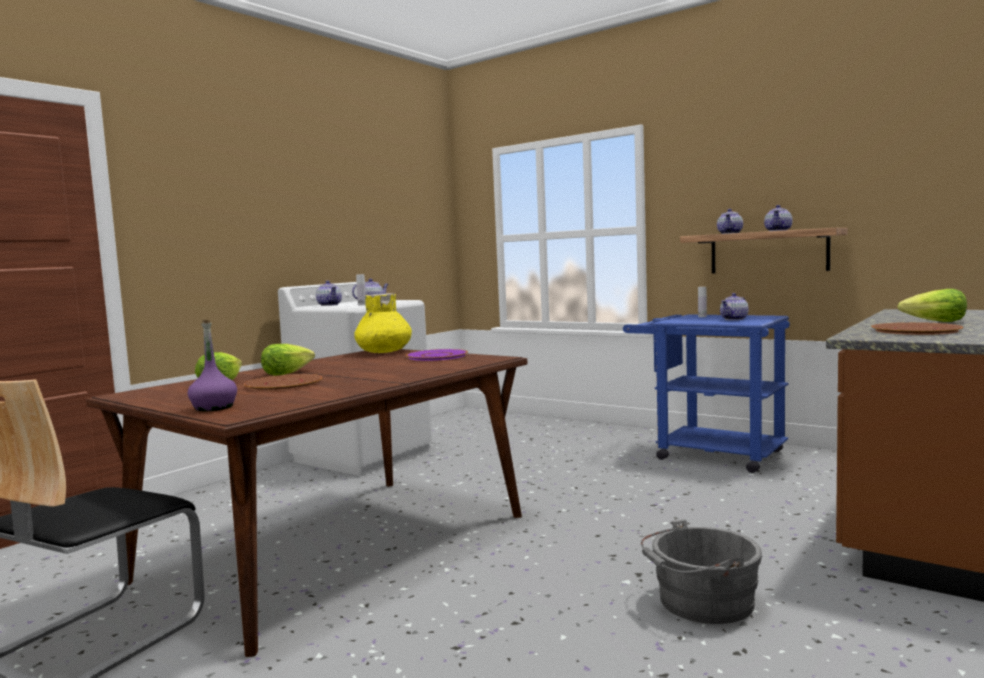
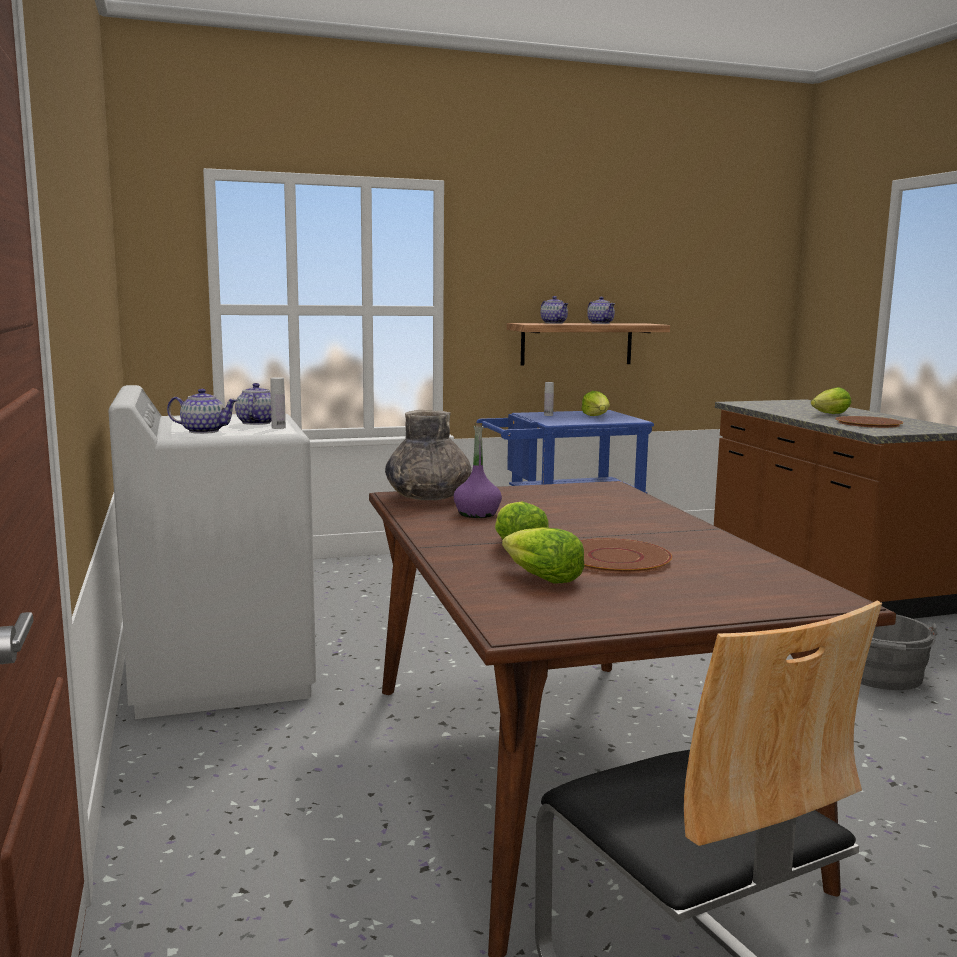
camera: 55 degrees left, 5 degrees up
(214, 407) = (752, 600): purple bottle -> purple bottle (477, 514)
(384, 352) = (428, 497): yellow vase -> grey vase
(437, 356) = (534, 493): purple plate -> none
(734, 319) = (596, 417): teapot -> lettuce

